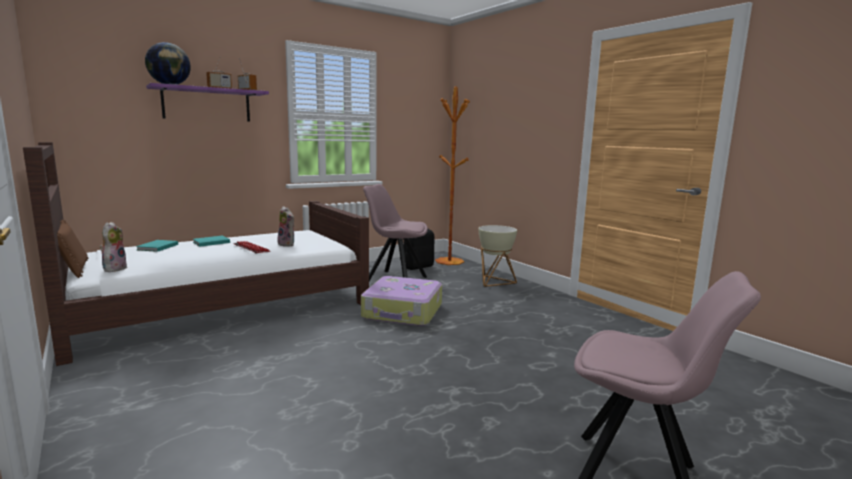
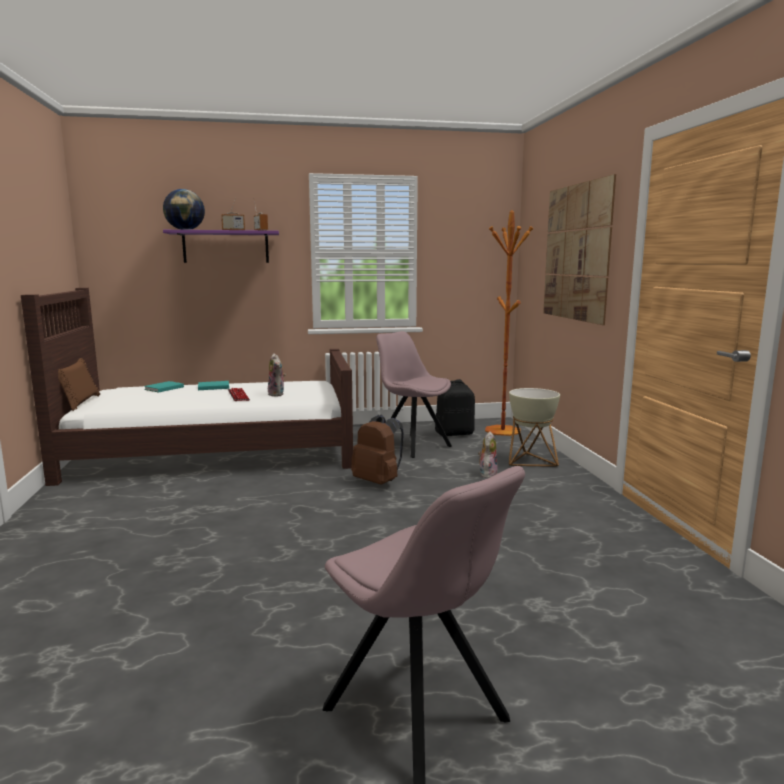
camera: 25 degrees right, 0 degrees up
(114, 268) = (105, 405): plush toy -> plush toy (487, 474)
(403, 312) = (378, 482): suitcase -> brown backpack
(519, 121) = (576, 252): none -> picture

